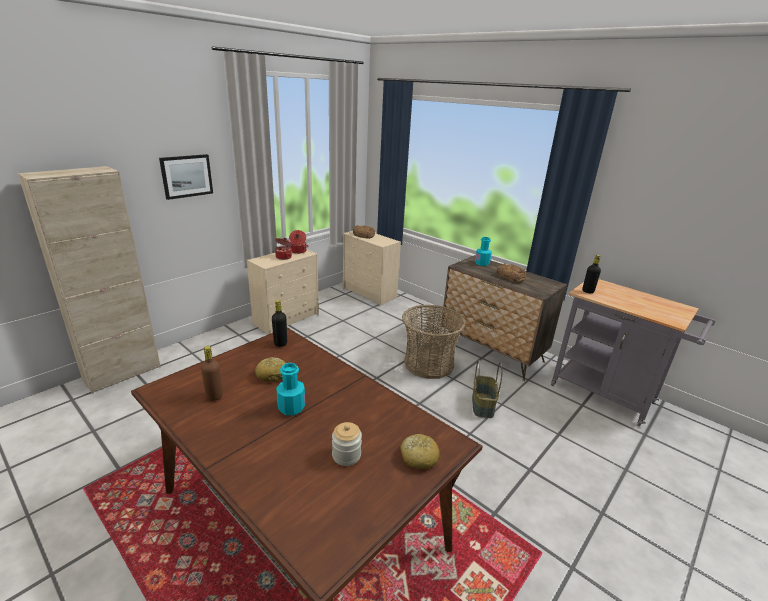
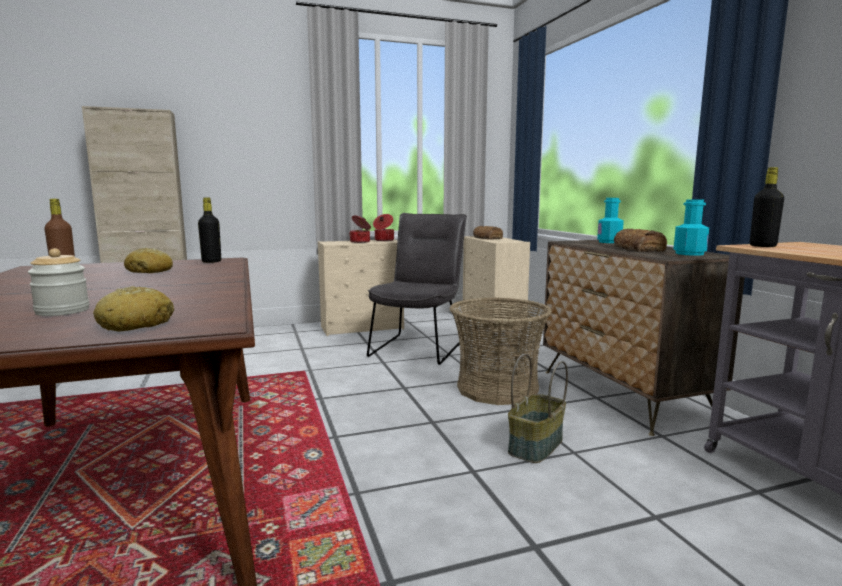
camera: 30 degrees right, 15 degrees down
(186, 176) = (261, 138): picture -> none
(291, 407) = (107, 285): turquoise bottle -> turquoise bottle (689, 254)
(348, 333) = (419, 347): none -> grey chair

